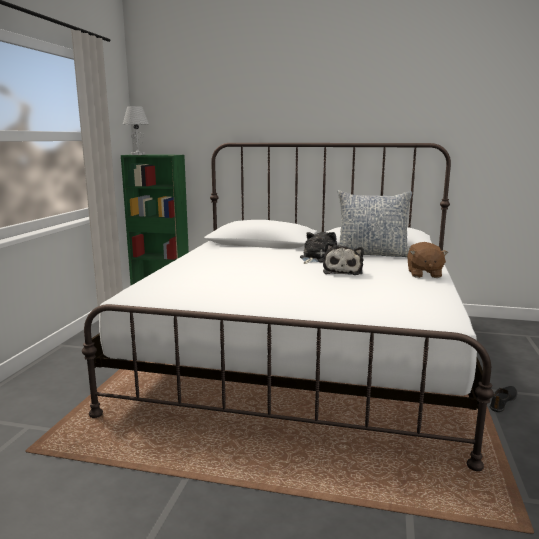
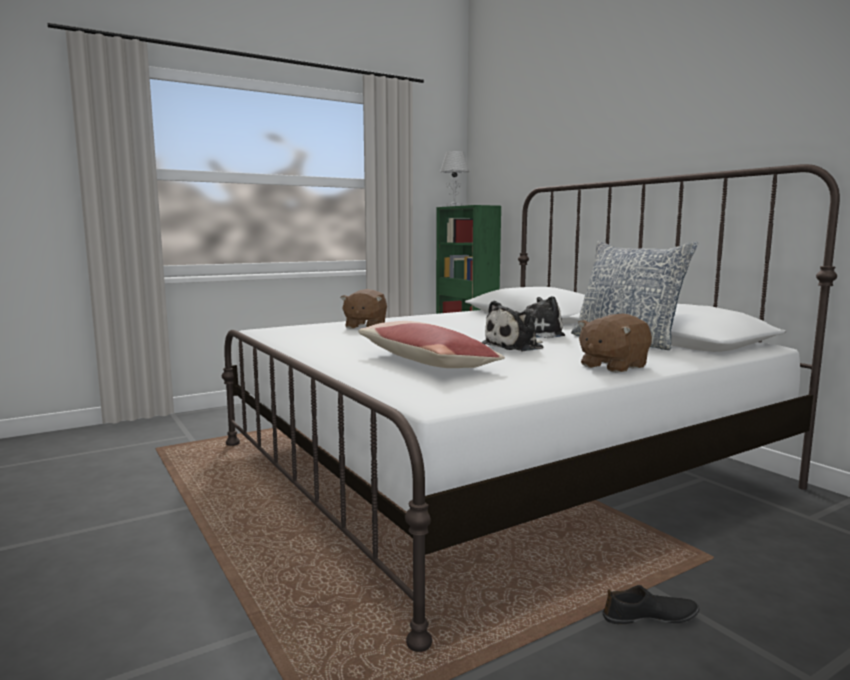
camera: 45 degrees right, 5 degrees down
(195, 275) = (365, 326): none -> brown plush toy
(347, 296) = (425, 362): none -> pillow

